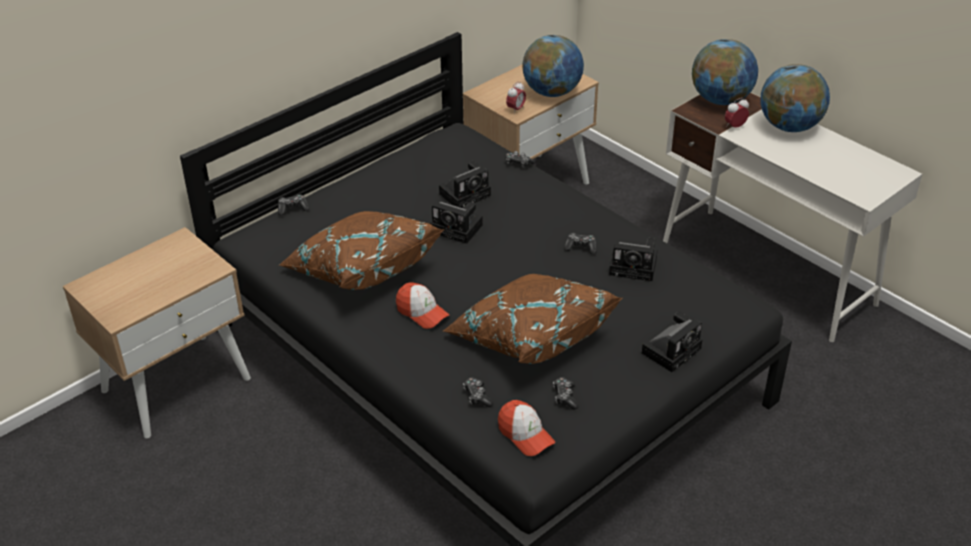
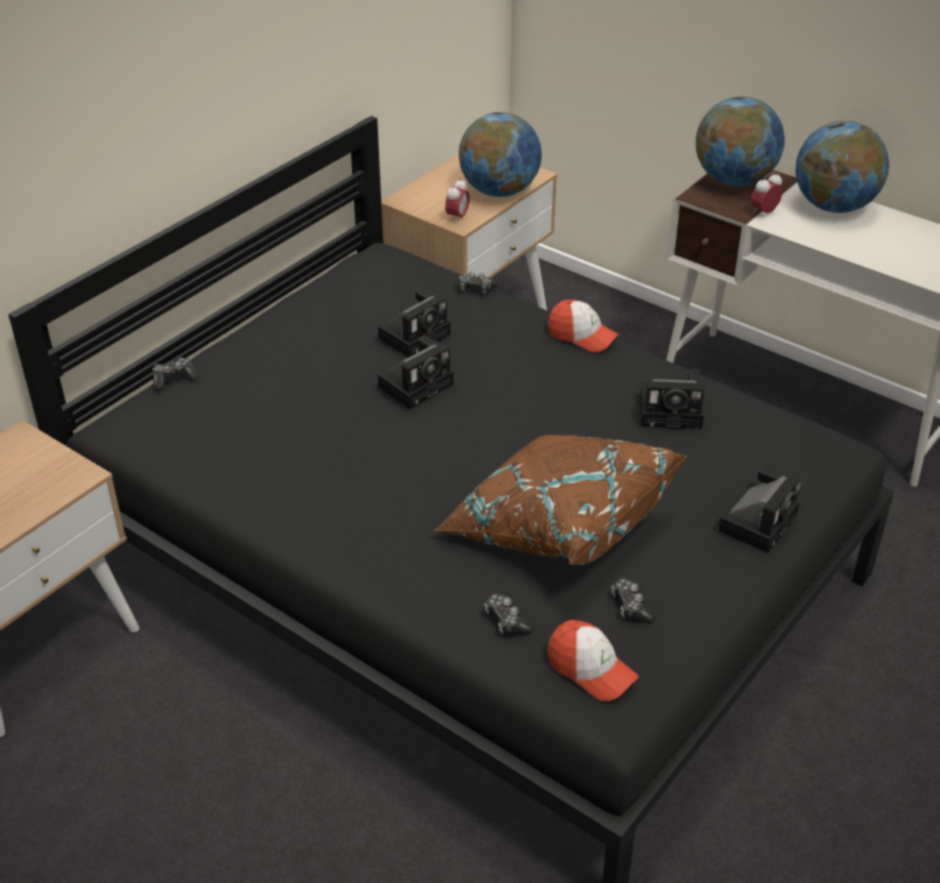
camera: 10 degrees left, 0 degrees up
(361, 270) = (293, 455): brown pillow -> none
(422, 312) = (395, 507): cap -> cap (582, 336)
(458, 228) = (417, 384): camera -> camera turned 60 degrees counterclockwise
(580, 247) = (592, 393): game controller -> none

